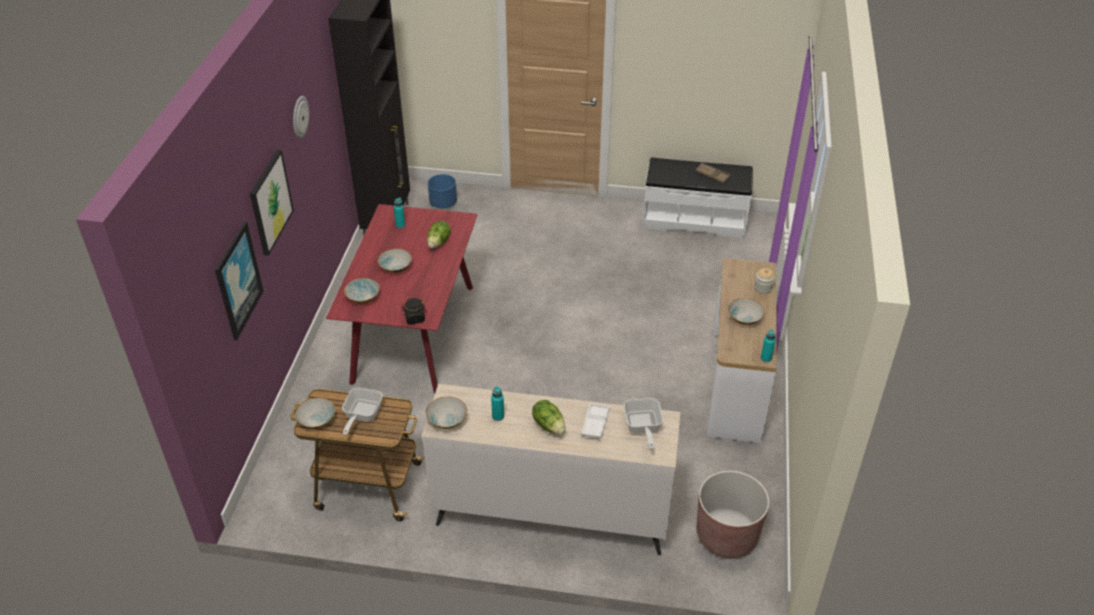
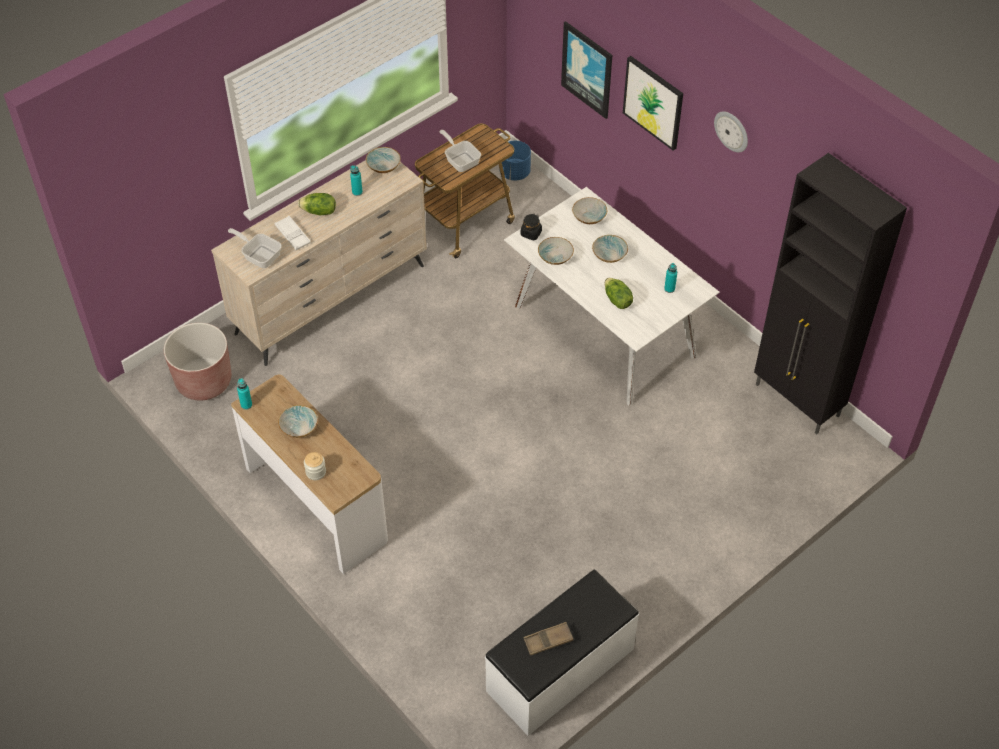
camera: 130 degrees right, 10 degrees up
(316, 421) = (481, 138): bowl -> bowl (555, 257)
(415, 334) = (603, 331): red dining table -> white dining table
(443, 203) = (792, 463): blue planter -> blue planter (515, 173)

